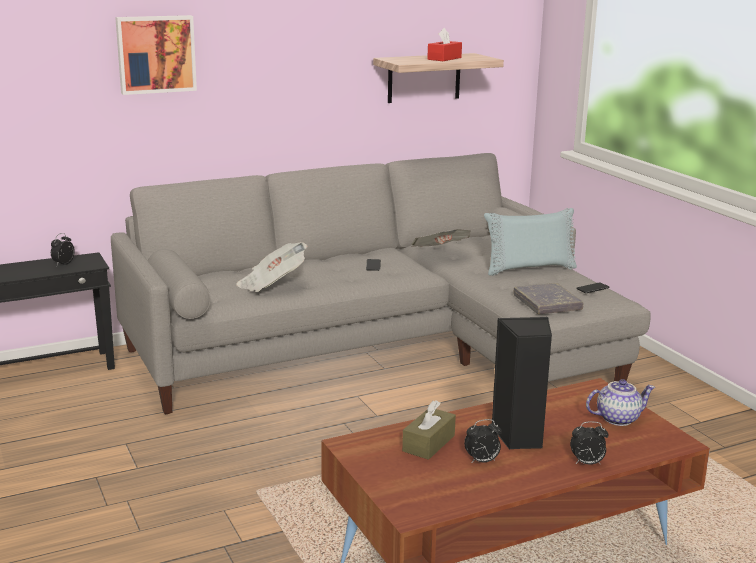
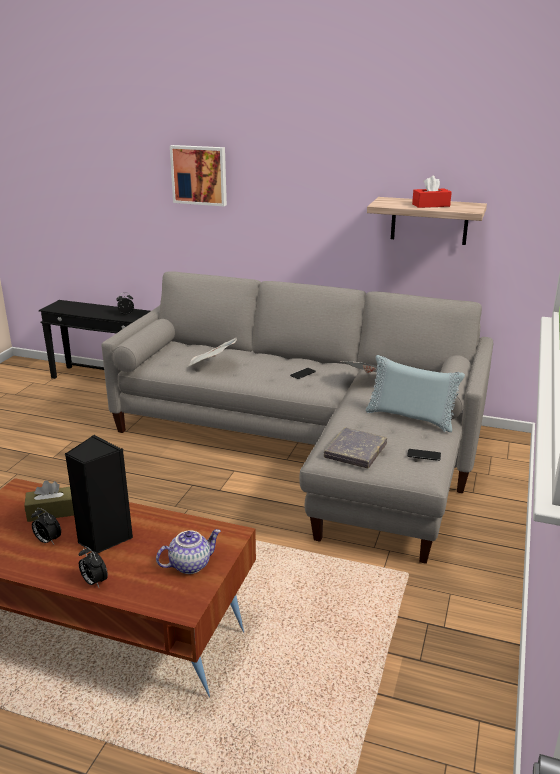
camera: 45 degrees right, 5 degrees up
(617, 418) = (190, 564): teapot -> teapot turned 60 degrees counterclockwise

